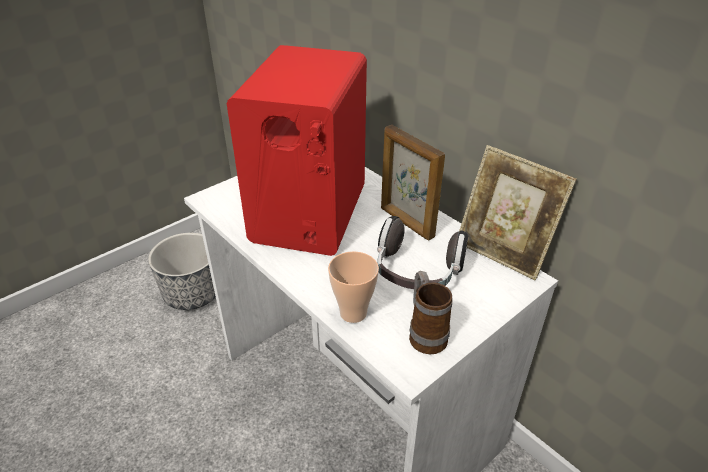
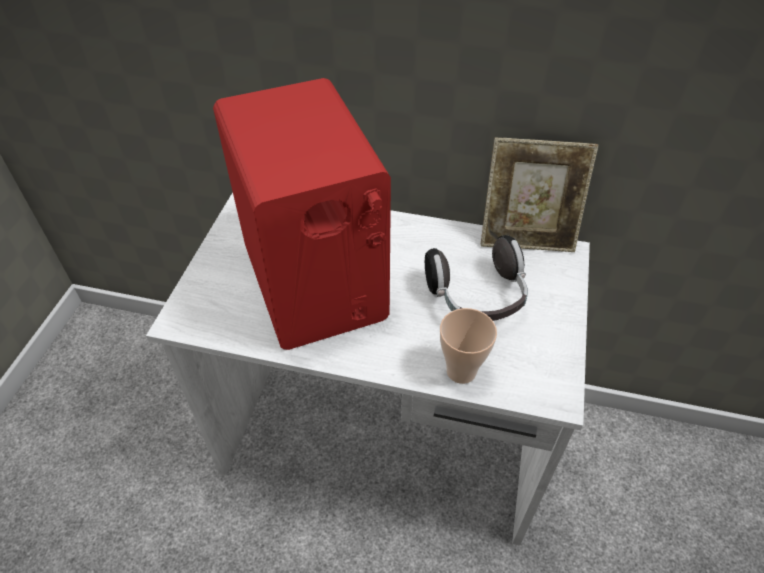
camera: 35 degrees left, 10 degrees up
(192, 293) = (112, 427): planter -> none
(406, 223) = (418, 246): picture frame -> none
(425, 334) = (538, 355): mug -> none

